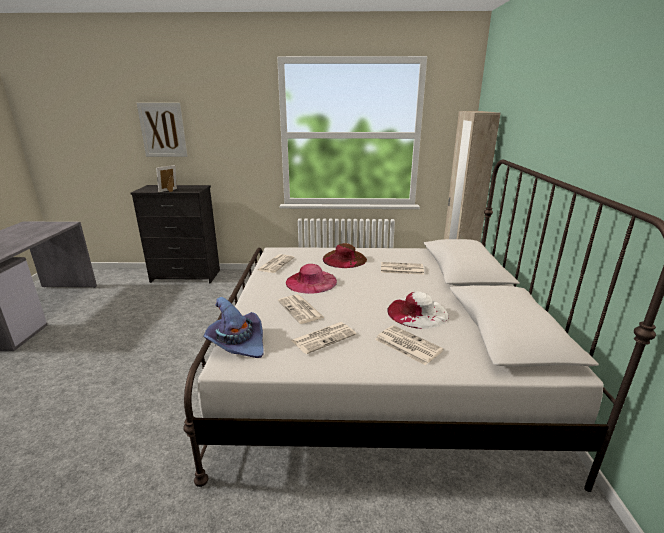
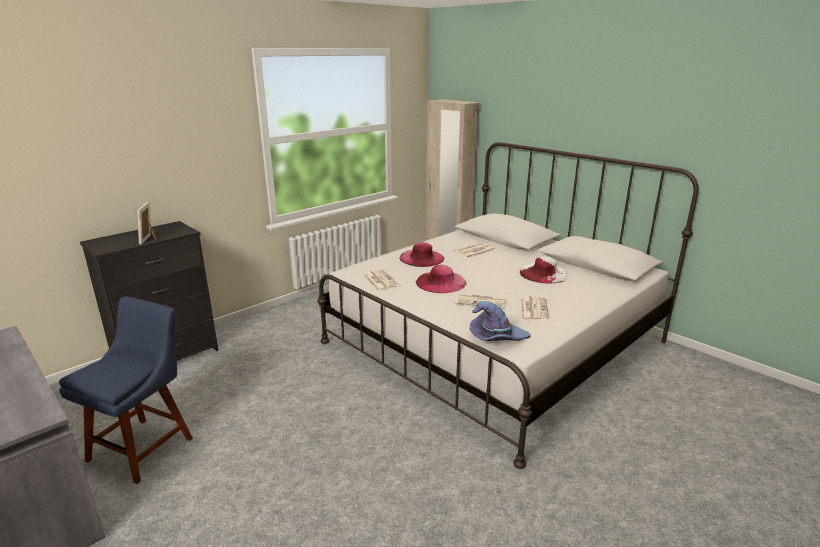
camera: 45 degrees left, 0 degrees up
(98, 317) = (145, 446): none -> blue chair
(163, 130) = (100, 154): picture -> none
(344, 259) = (422, 258): brown hat -> pink hat
(407, 345) = (577, 292): newspaper -> none

